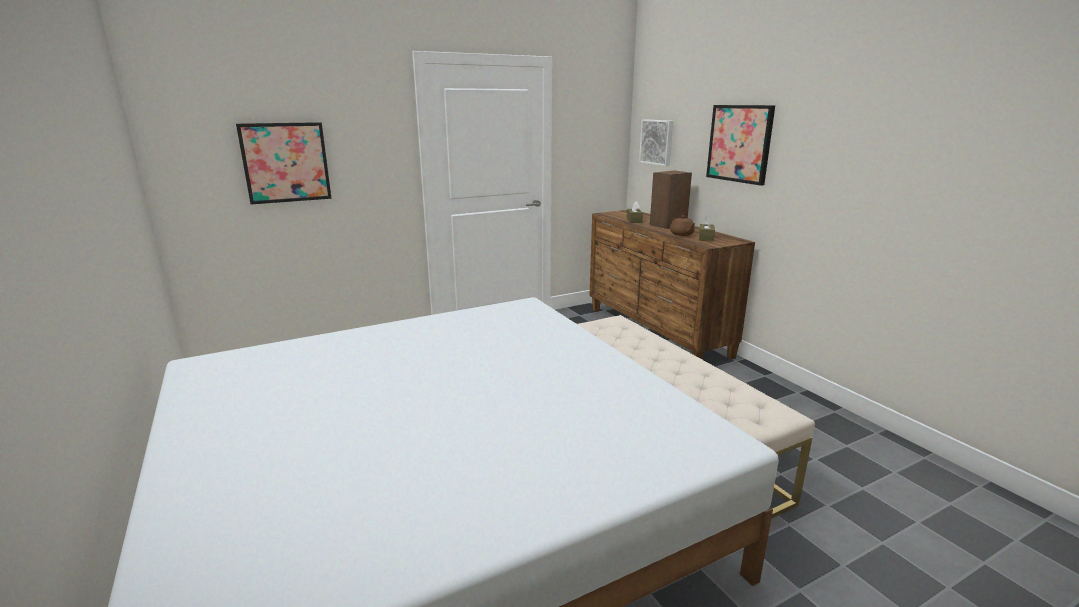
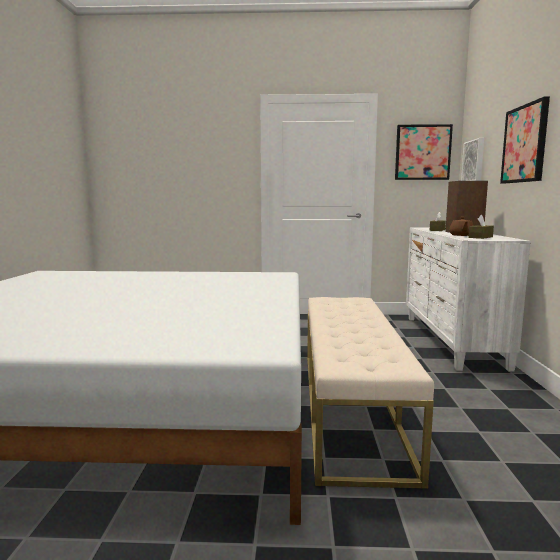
camera: 30 degrees right, 10 degrees down
(285, 162) = (167, 172): picture -> picture (422, 152)
(656, 332) = (451, 341): brown dresser -> white dresser

